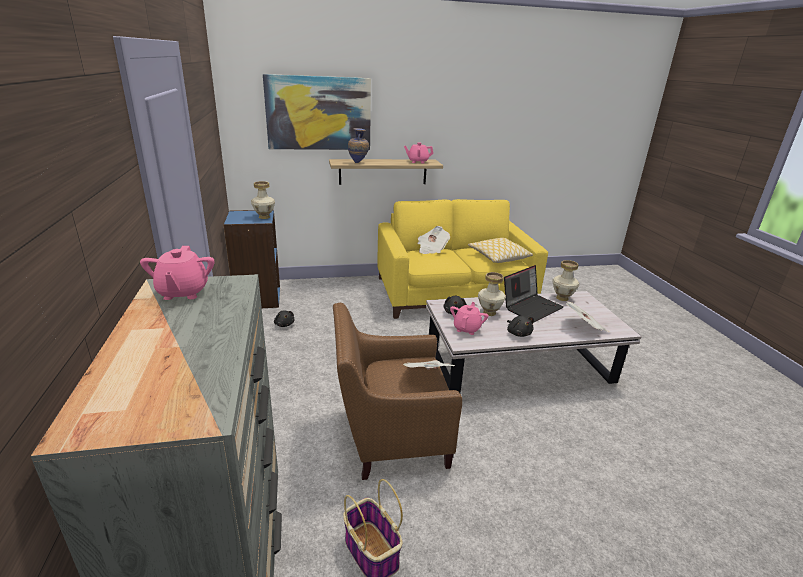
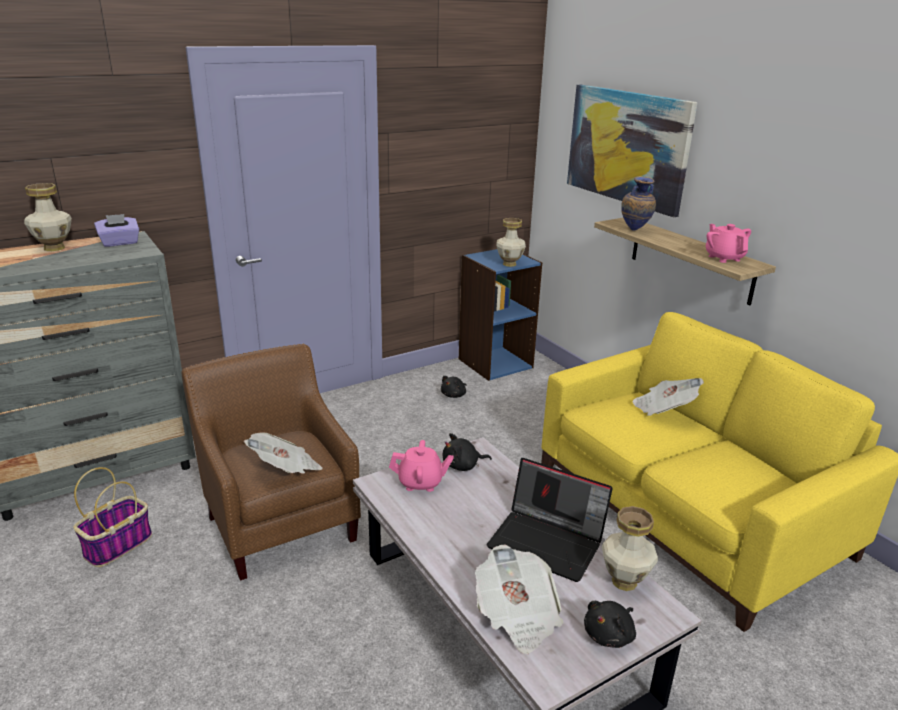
camera: 70 degrees right, 0 degrees up
(183, 292) = (120, 243): pink teapot -> purple tissue box
(489, 312) = (488, 498): vase -> vase (54, 248)
(498, 257) = (725, 481): pillow -> none
(518, 333) = (439, 534): black plush toy -> black plush toy (610, 635)

